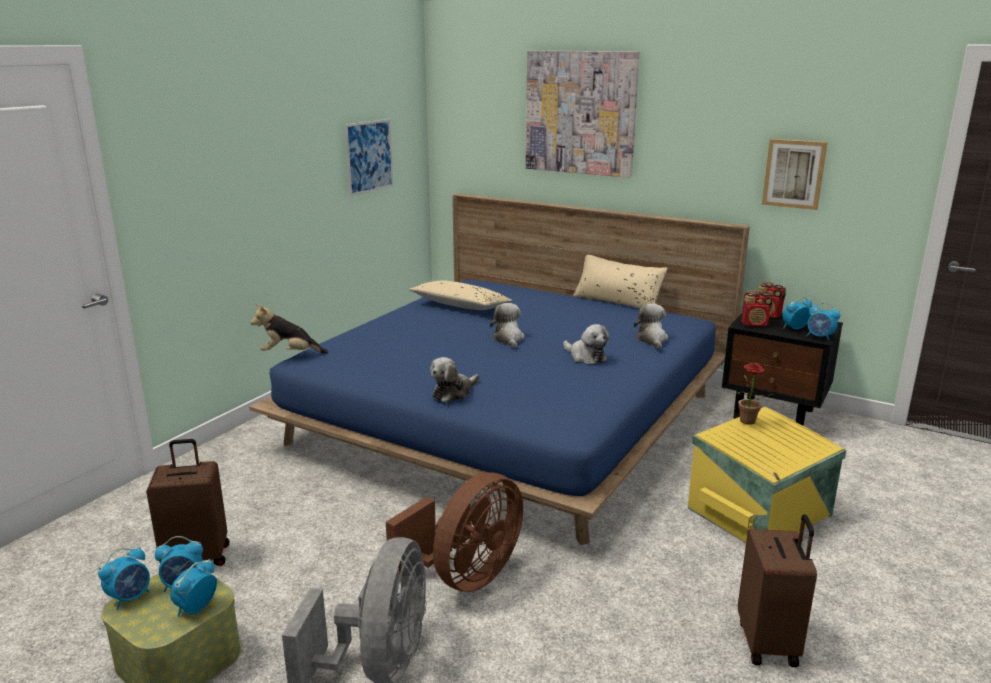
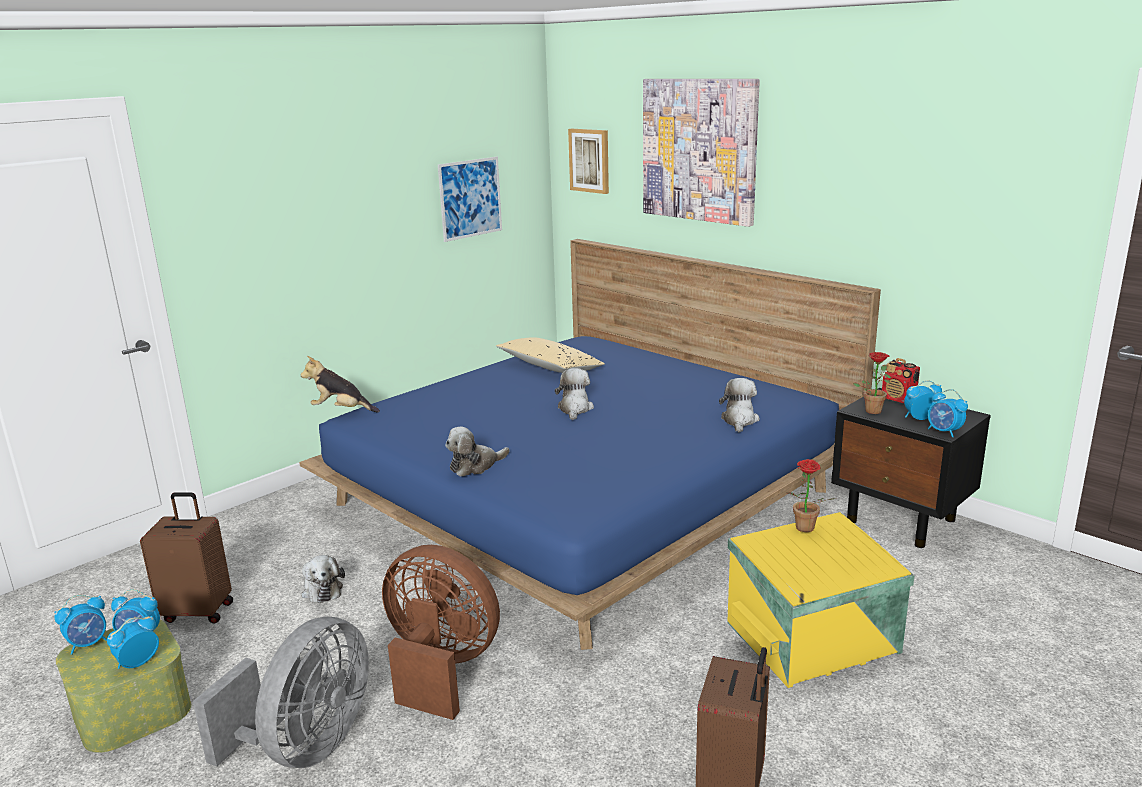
camera: 15 degrees right, 0 degrees up
(465, 577) = (440, 668): brown fan -> brown fan turned 120 degrees counterclockwise
(586, 357) = (646, 436): plush toy -> plush toy (322, 589)
(617, 302) = (733, 371): beige pillow -> none
(755, 324) = (873, 410): radio -> potted plant
(794, 173) = (932, 227): picture -> picture (590, 160)

